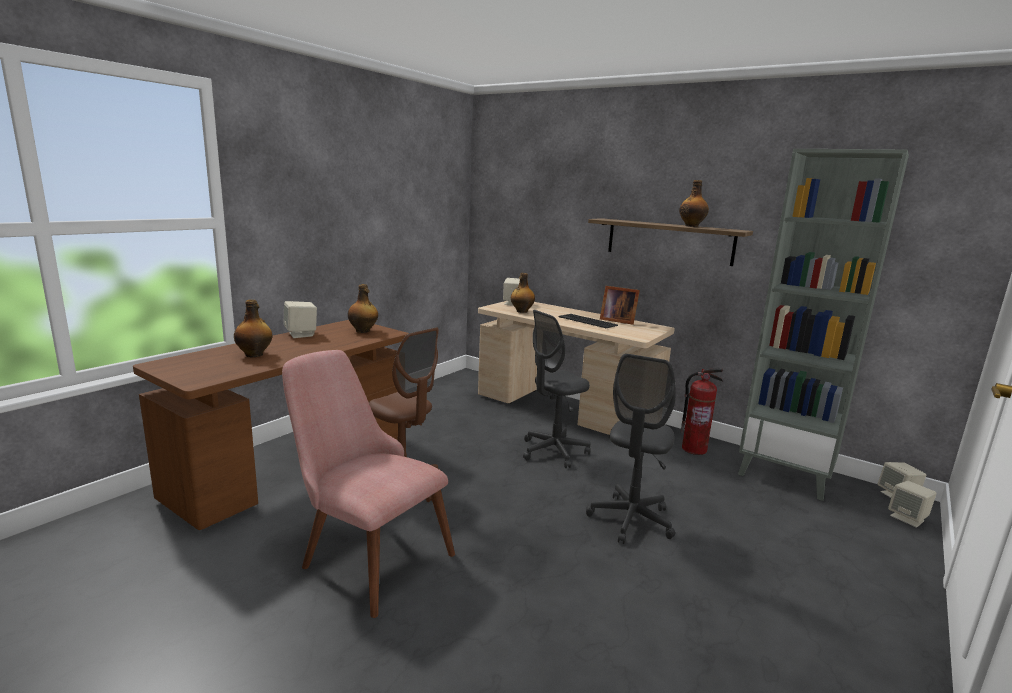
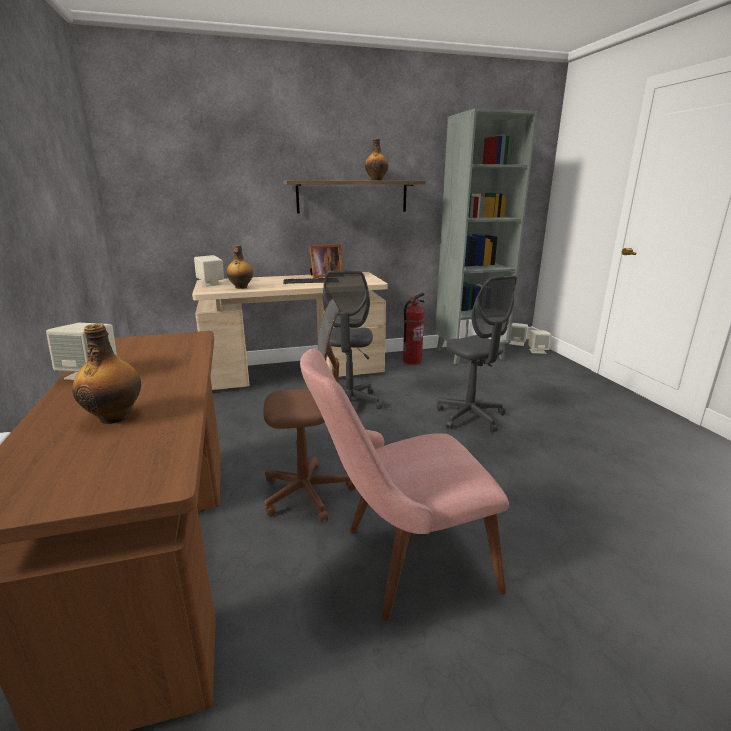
camera: 50 degrees left, 5 degrees up
(363, 331) = (157, 345): bottle -> none

